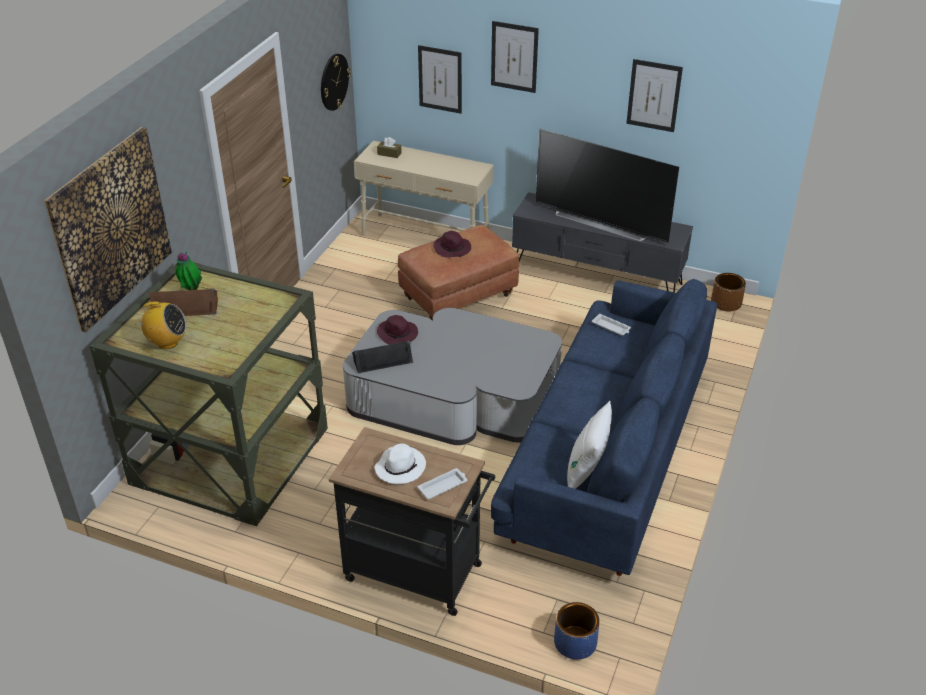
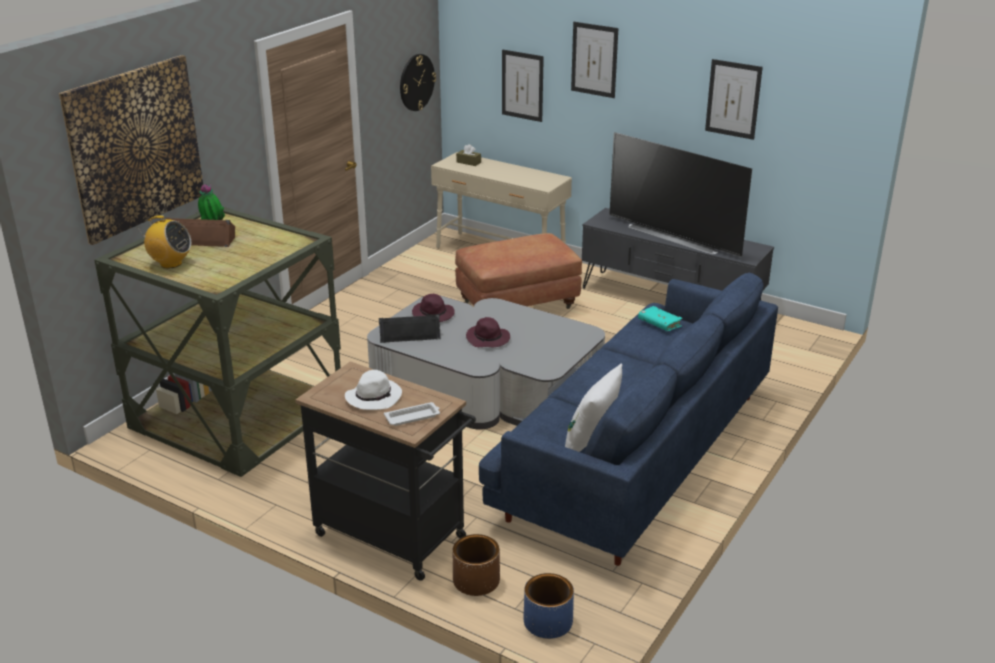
camera: 10 degrees right, 10 degrees down
(452, 249) = (512, 248): purple hat -> purple hat (488, 339)
(611, 327) = (659, 324): white tray -> turquoise book
(726, 303) = (807, 334): brown planter -> brown planter (476, 581)

